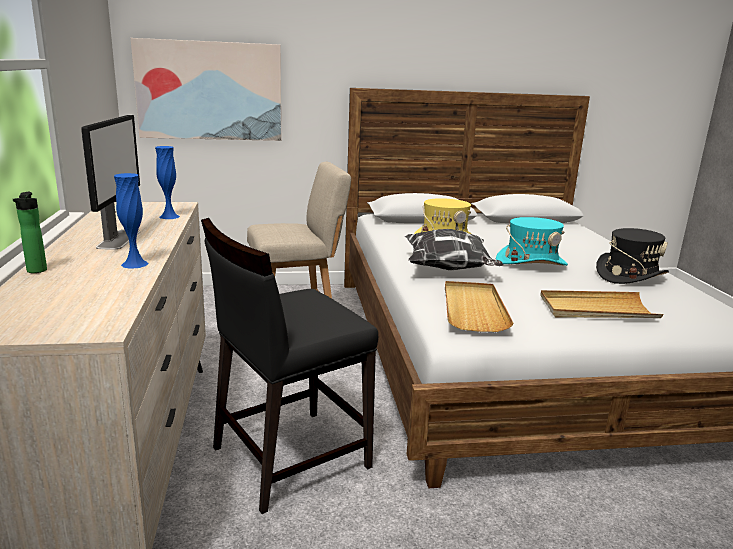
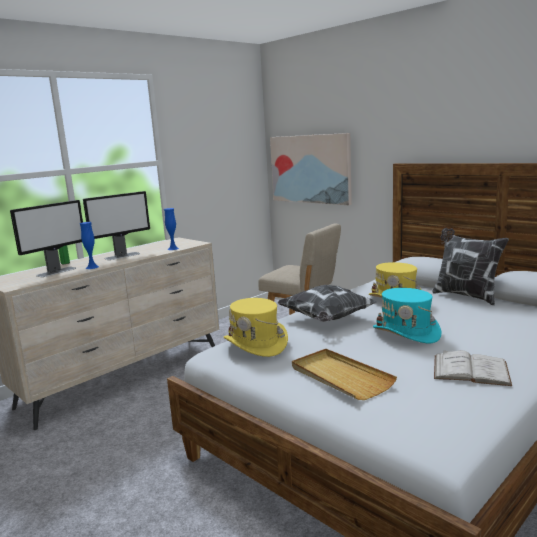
camera: 55 degrees right, 5 degrees down
(87, 285) = (56, 272): none -> monitor
(289, 457) = (169, 408): black chair -> none
(473, 309) = (256, 344): beige tray -> yellow hat
(478, 225) = (465, 296): none -> pillow
(630, 275) = (470, 370): black hat -> white book

